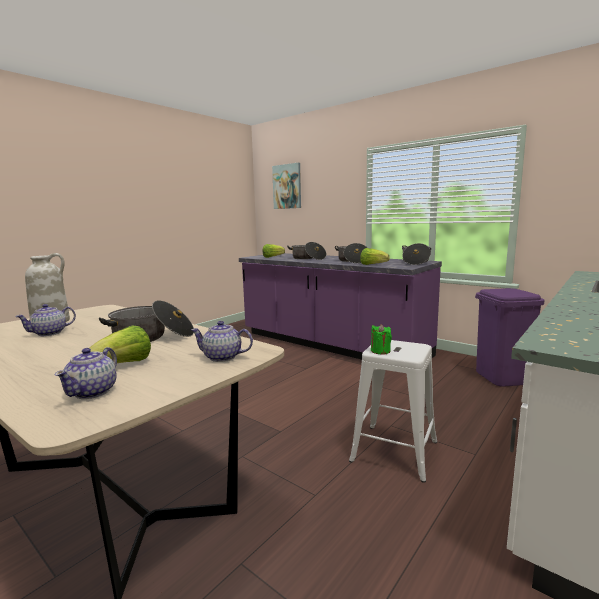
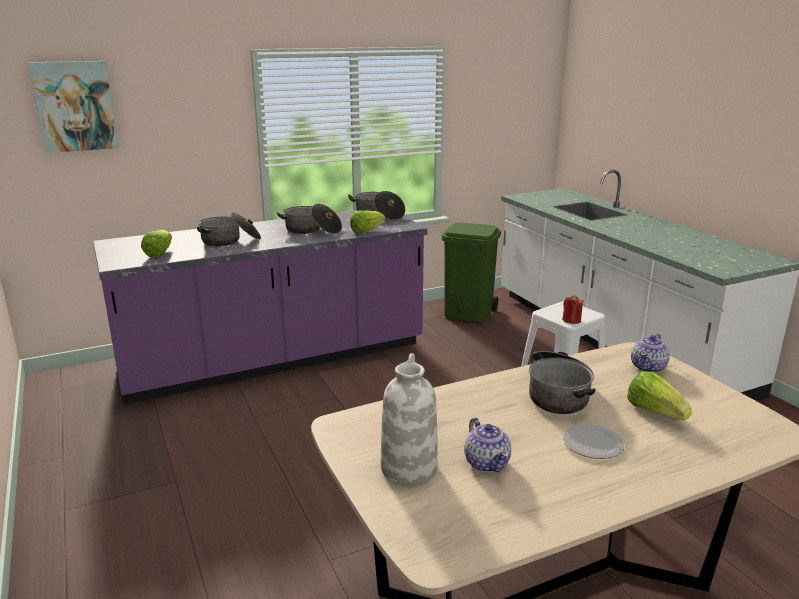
camera: 65 degrees left, 10 degrees up
(67, 352) = (594, 444): none -> plate
(93, 392) = (721, 426): teapot -> none
(380, 351) = (571, 320): green candle -> red candle
(502, 378) = (469, 314): purple trash can -> green trash can

